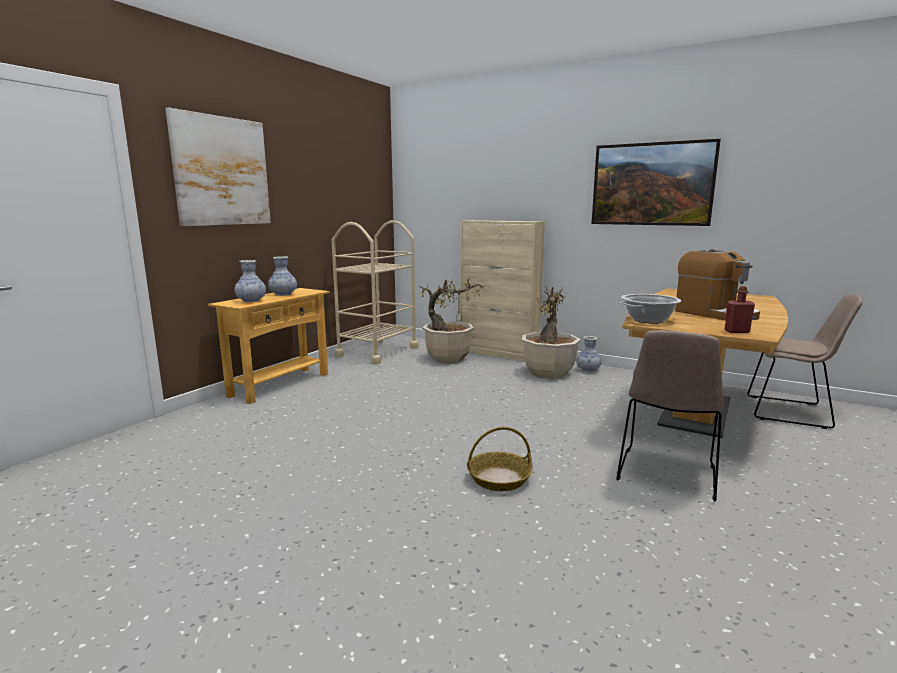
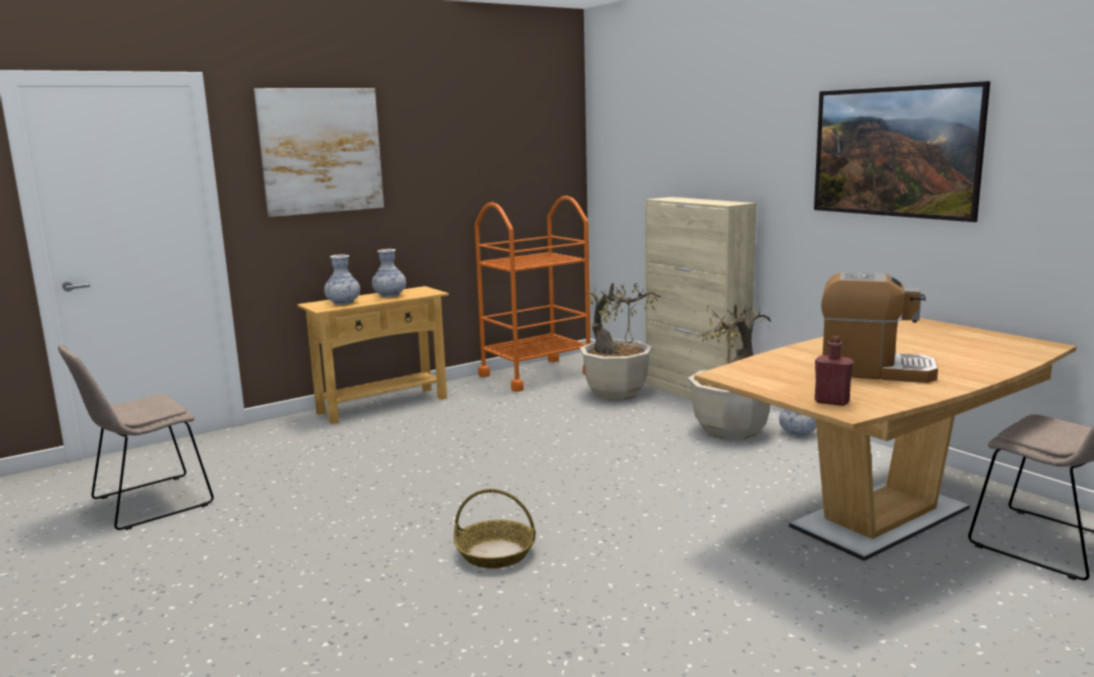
camera: 25 degrees right, 0 degrees up
(377, 352) = (536, 374): beige cart -> orange cart
(648, 320) = (746, 371): cooking pot -> none
(666, 475) = (707, 591): beige chair -> beige chair (147, 503)
(715, 314) = (874, 370): coffee machine -> coffee machine turned 60 degrees counterclockwise

